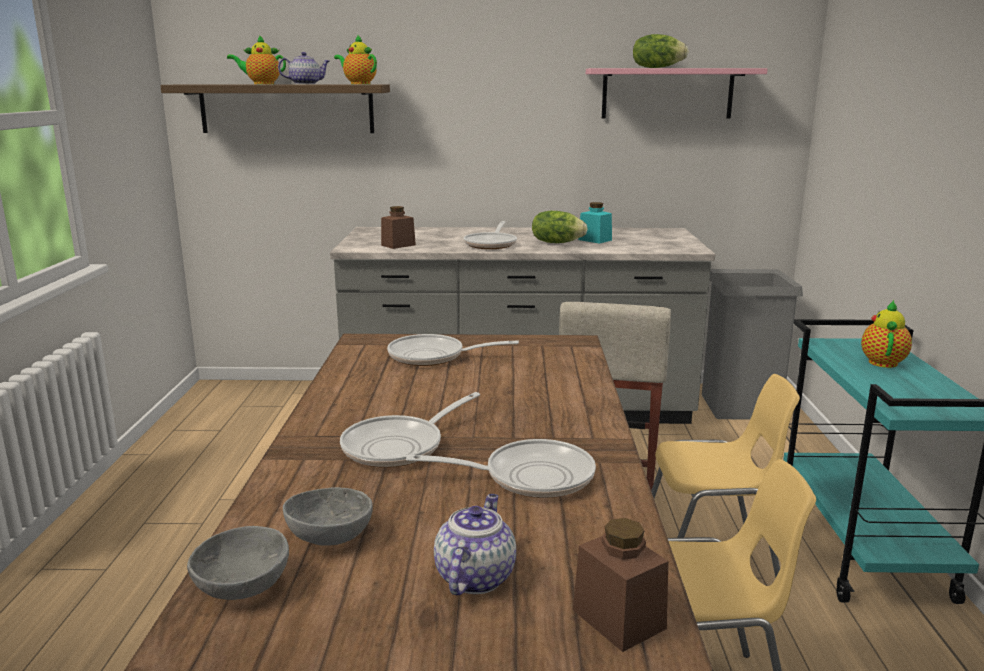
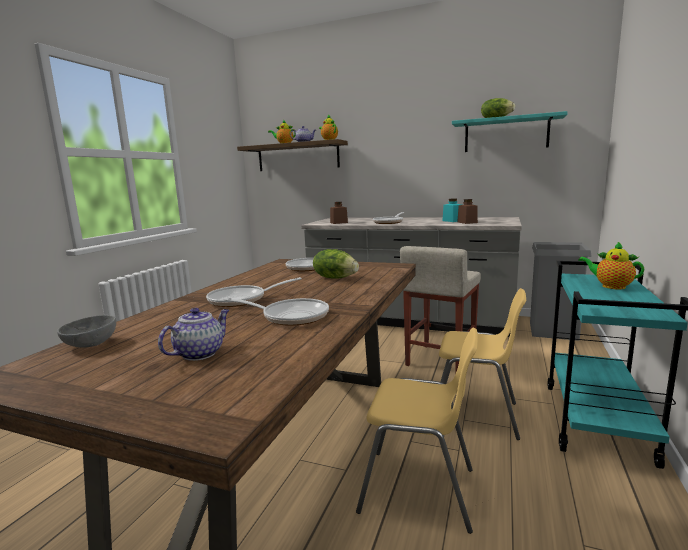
camera: 20 degrees right, 5 degrees down
(330, 535) = (157, 329): grey bowl -> none
(557, 242) = (427, 222): lettuce -> lettuce (335, 278)
(618, 619) = (248, 381): brown jar -> brown jar (467, 222)
(667, 93) = (506, 134): pink shelf -> turquoise shelf
(882, 361) = (610, 286): teapot -> teapot turned 90 degrees counterclockwise

